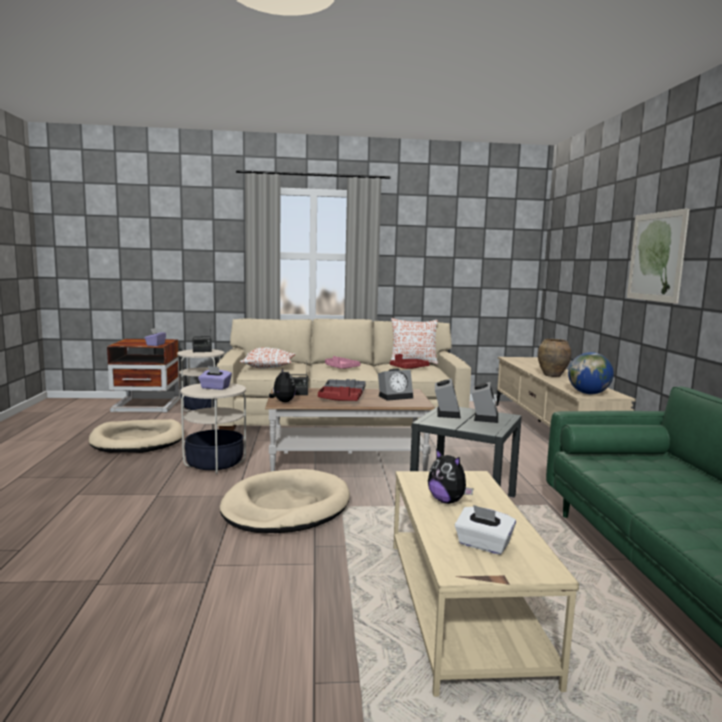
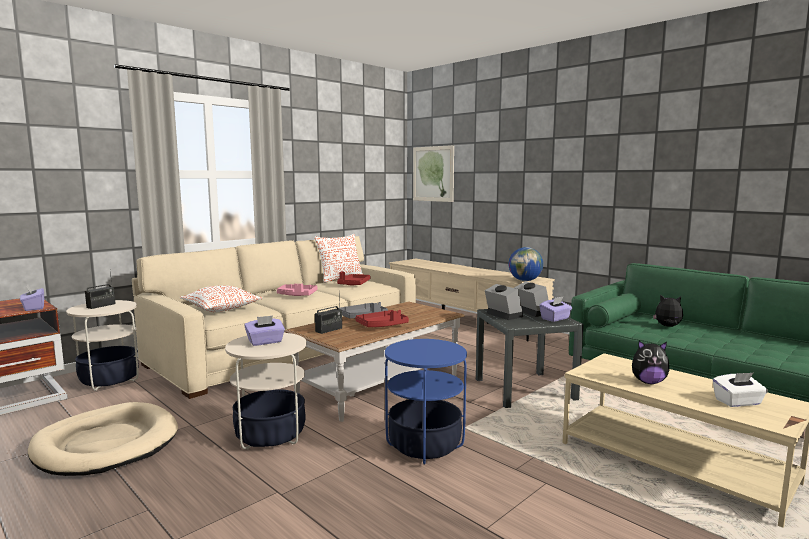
camera: 40 degrees left, 0 degrees up
(282, 402) = (341, 340): plush toy -> plush toy (667, 326)
(286, 507) = (425, 447): beige dog bed -> blue side table
(396, 396) = (413, 312): alarm clock -> none
(487, 426) = (555, 319): none -> purple tissue box
(552, 375) = (467, 271): brown vase -> none
(656, 257) = (560, 169): picture -> picture (433, 174)

